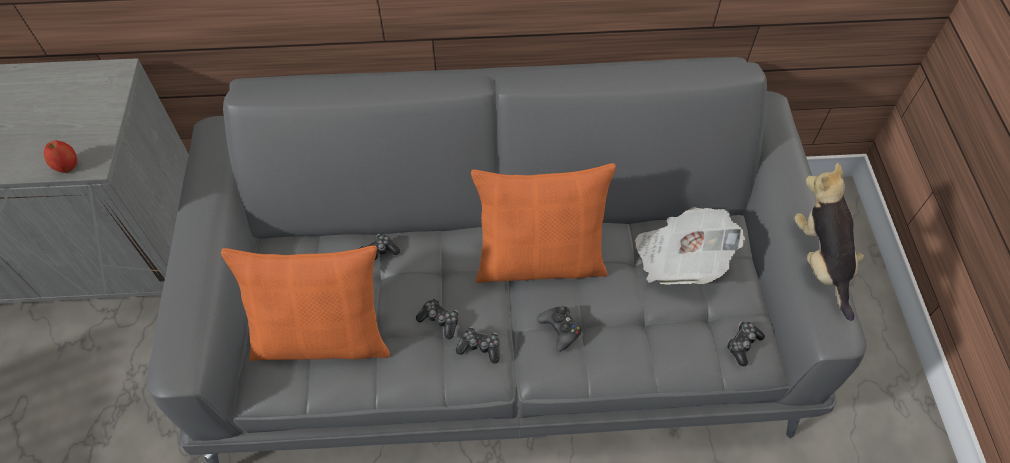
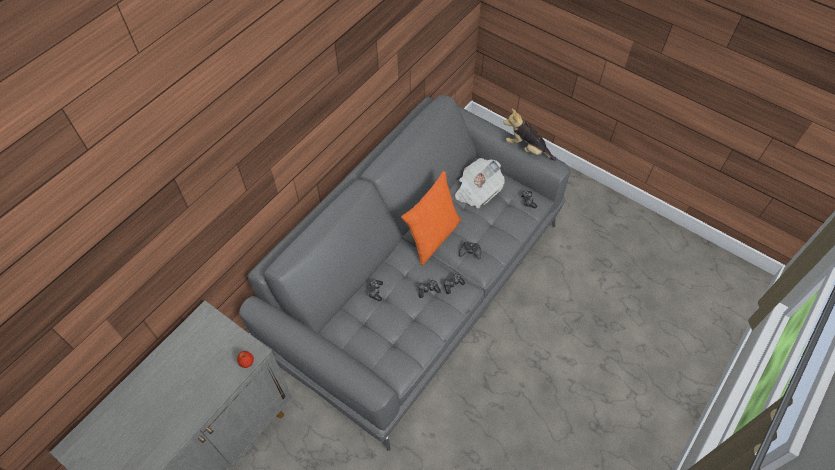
camera: 50 degrees left, 0 degrees up
(323, 337) = (395, 338): orange pillow -> none

